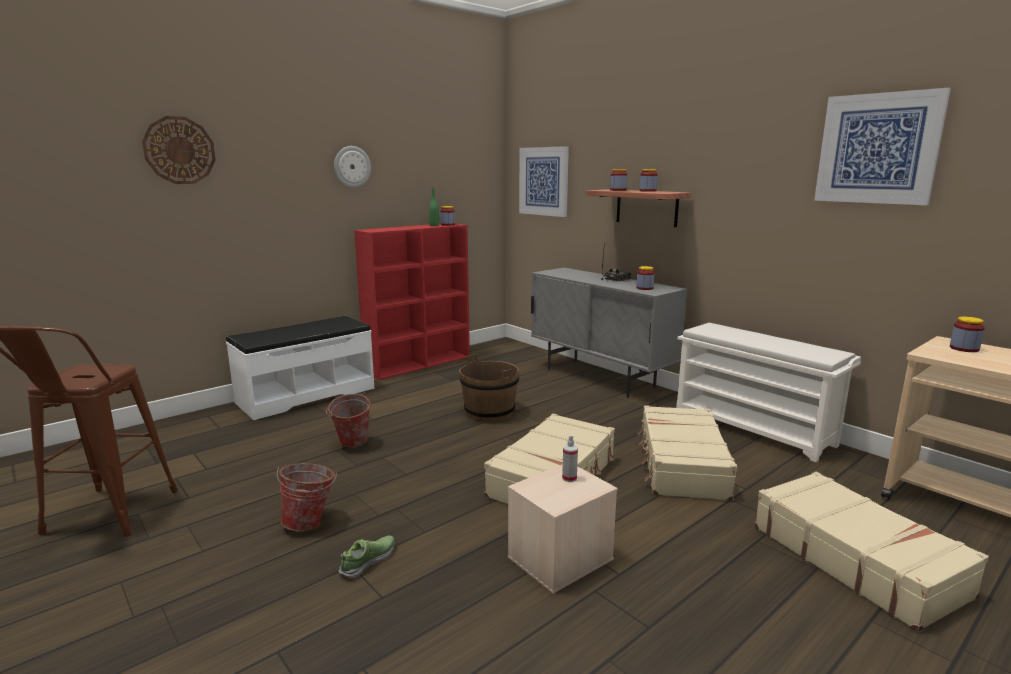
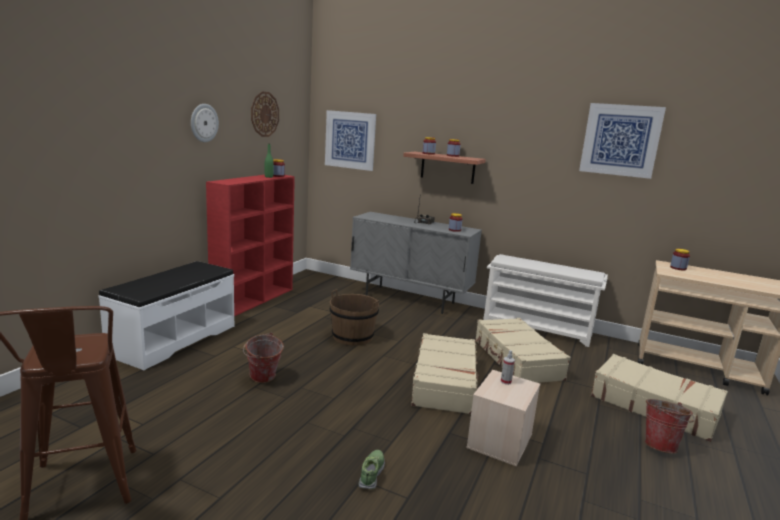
camera: 25 degrees left, 0 degrees up
(179, 150) = (60, 104): wall clock -> wall clock (264, 114)
(311, 523) = (295, 453): bucket -> bucket (661, 445)

